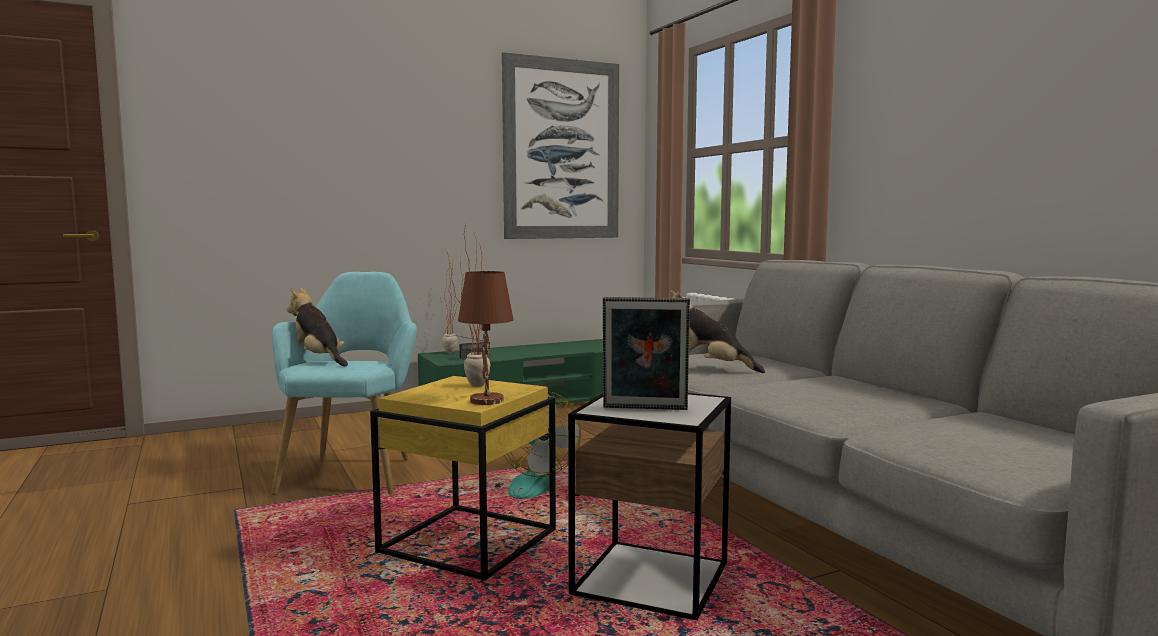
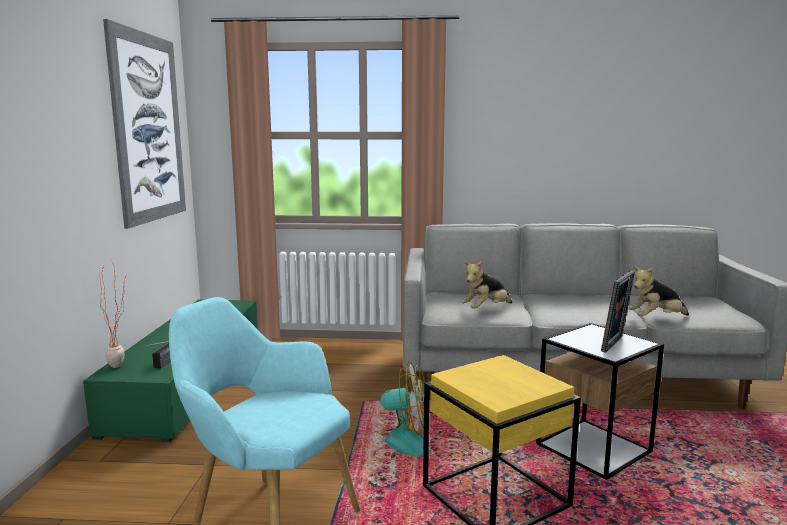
camera: 60 degrees left, 5 degrees up
(319, 360) = (241, 418): plush toy -> plush toy (656, 319)
(470, 385) = (477, 374): potted plant -> none
(486, 400) = (538, 379): brown table lamp -> none

